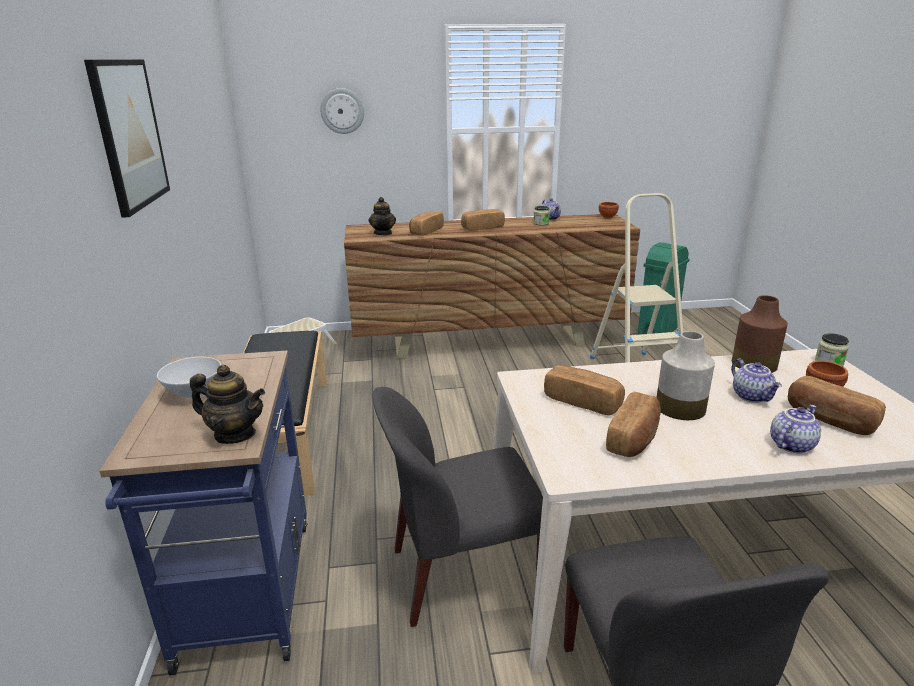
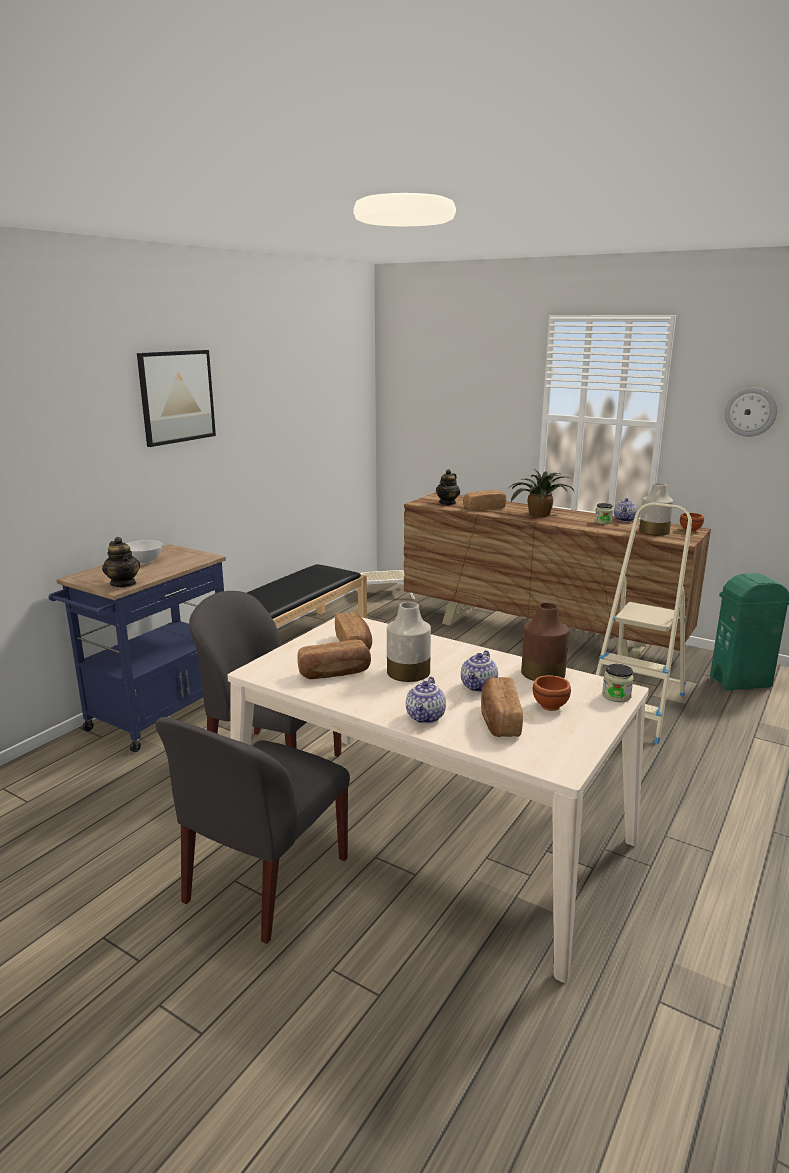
camera: 40 degrees right, 5 degrees down
(342, 111) = (454, 390): wall clock -> wall clock (750, 412)
(482, 228) = (538, 515): bread -> potted plant
(590, 223) = (654, 531): none -> beige vase
(790, 444) = (426, 717): teapot -> teapot turned 105 degrees clockwise

